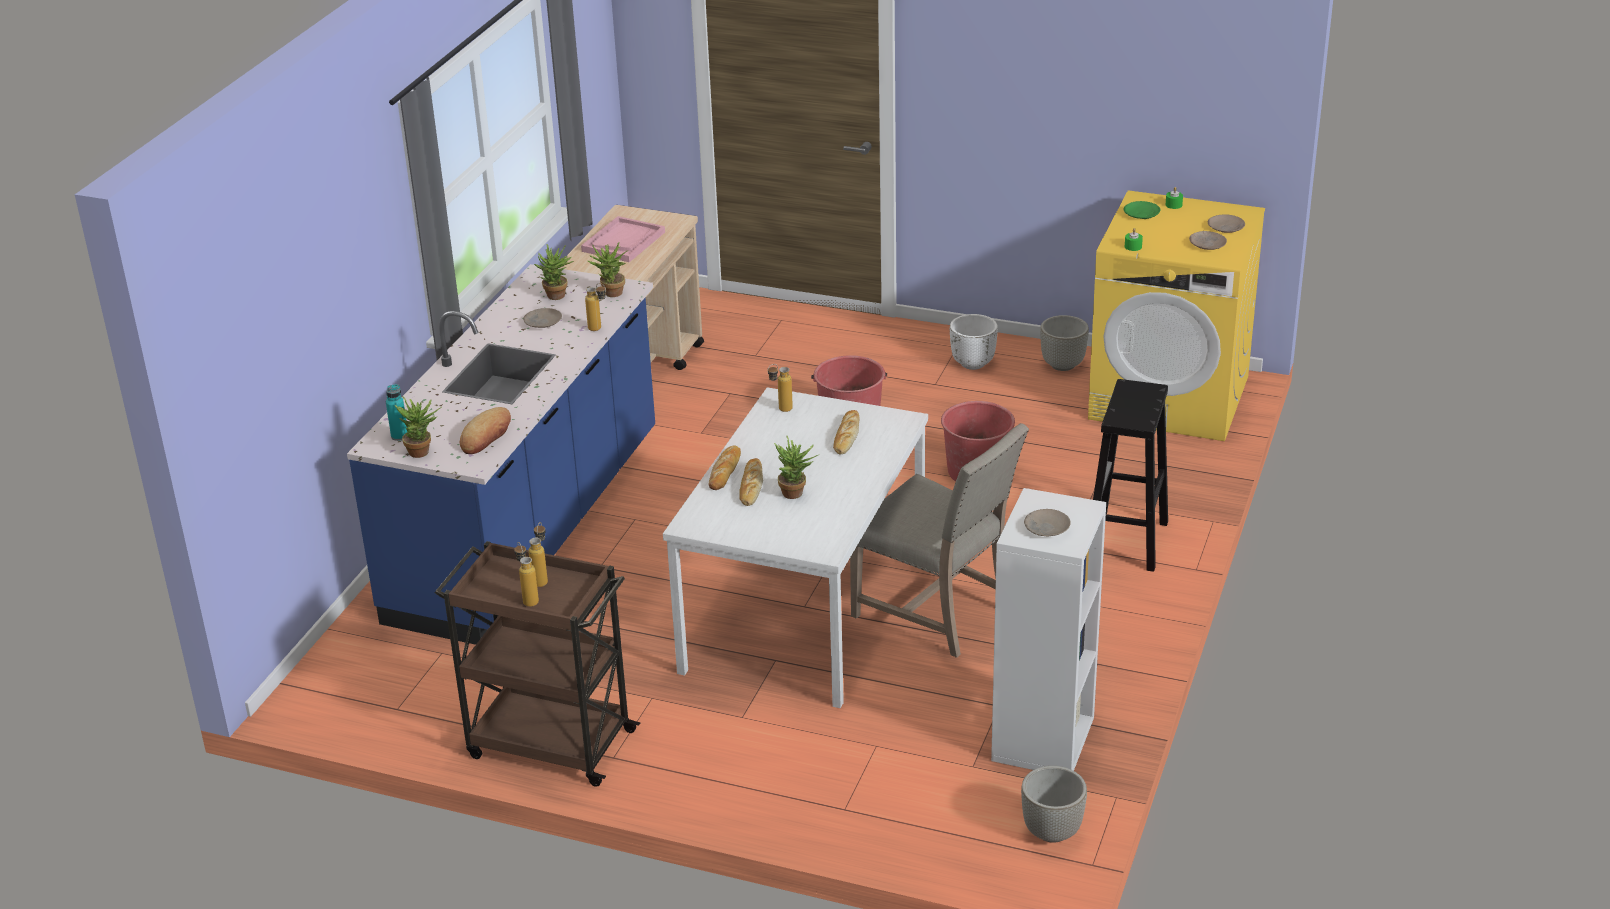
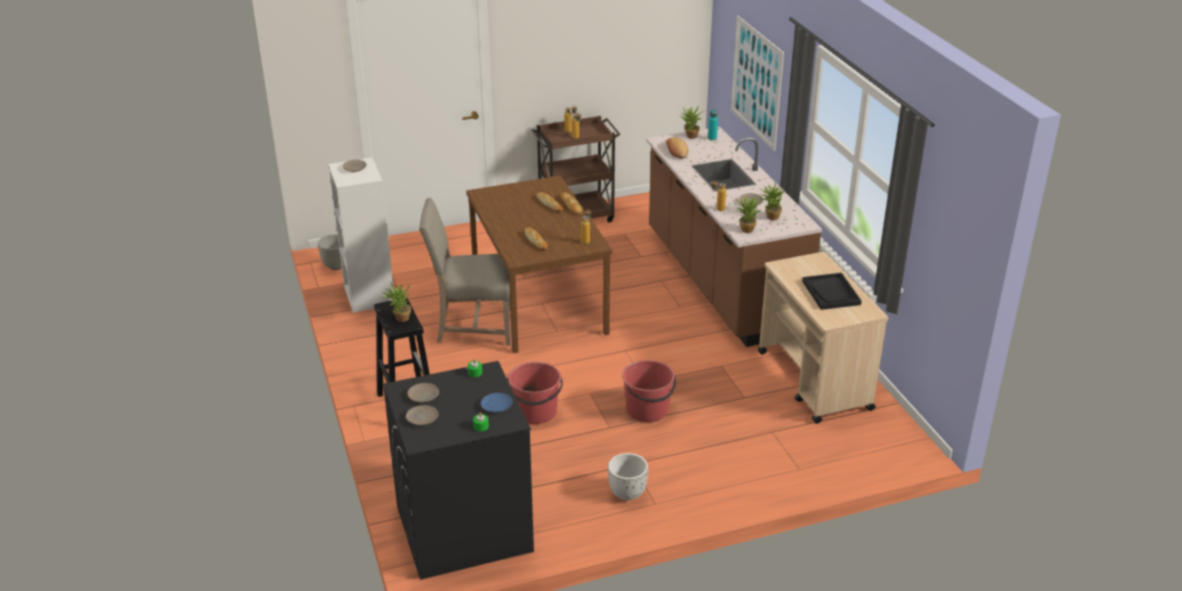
camera: 140 degrees right, 0 degrees up
(317, 329) = (756, 82): none -> picture
(529, 528) = (721, 282): blue counter -> brown counter
(623, 241) = (831, 293): pink tray -> black tray
(796, 494) = (523, 208): potted plant -> potted plant (399, 319)
(806, 611) = (537, 301): white dining table -> brown dining table
(1063, 365) = (564, 523): grey planter -> none
(1142, 214) = (496, 406): green plate -> blue plate
(1170, 398) = (463, 529): yellow washing machine -> black washing machine

